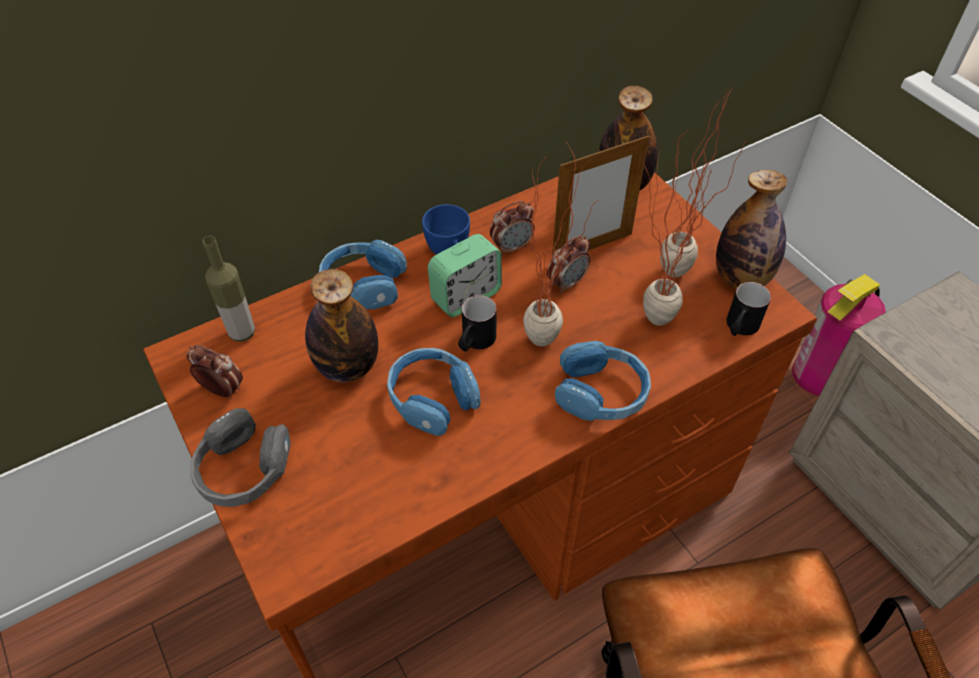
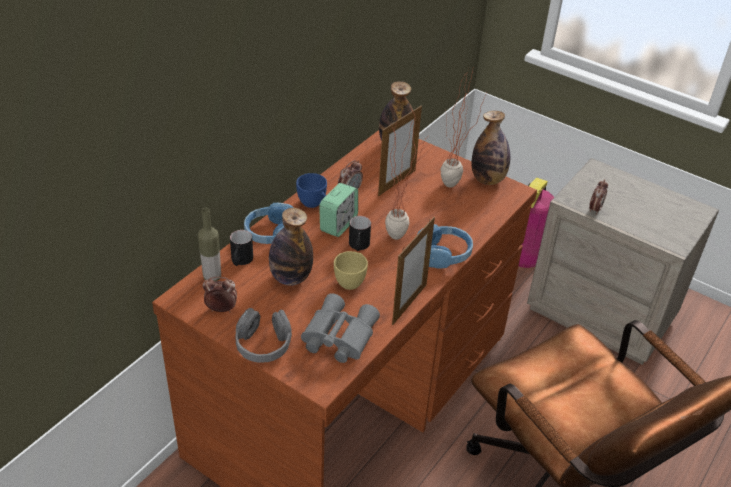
camera: 25 degrees left, 10 degrees down
(356, 491) = (337, 336): none -> grey binoculars
(432, 398) = (351, 280): blue headphones -> yellow cup
(497, 469) = (409, 304): none -> picture frame
(567, 283) = (393, 204): alarm clock -> alarm clock (595, 209)
(646, 316) = (447, 210): potted plant -> none
(739, 328) = (500, 204): black mug -> black mug (240, 262)

